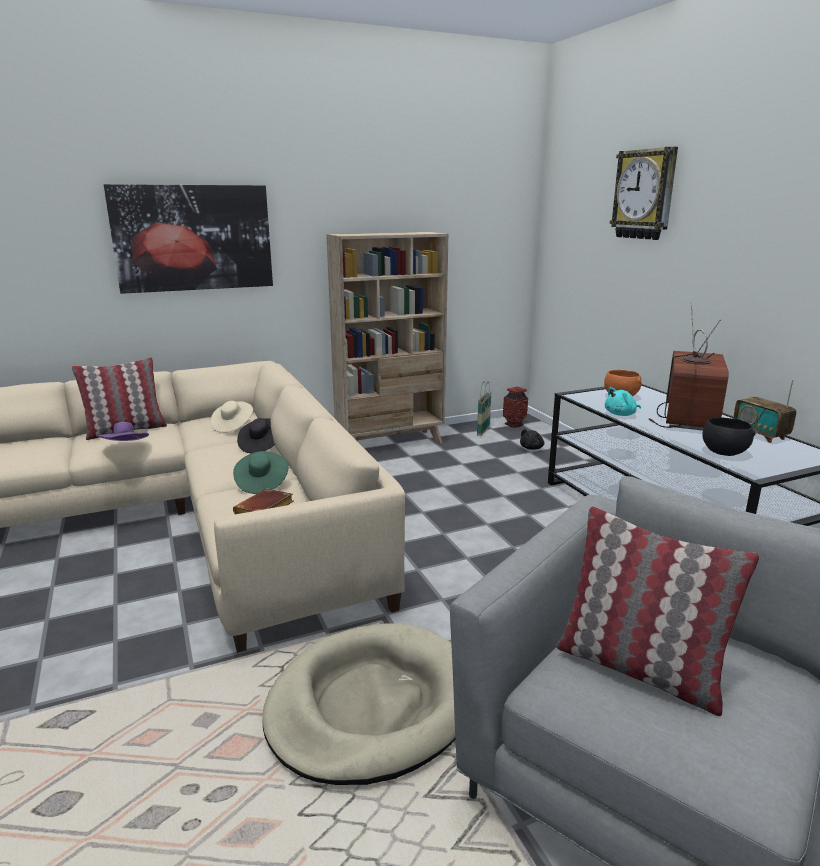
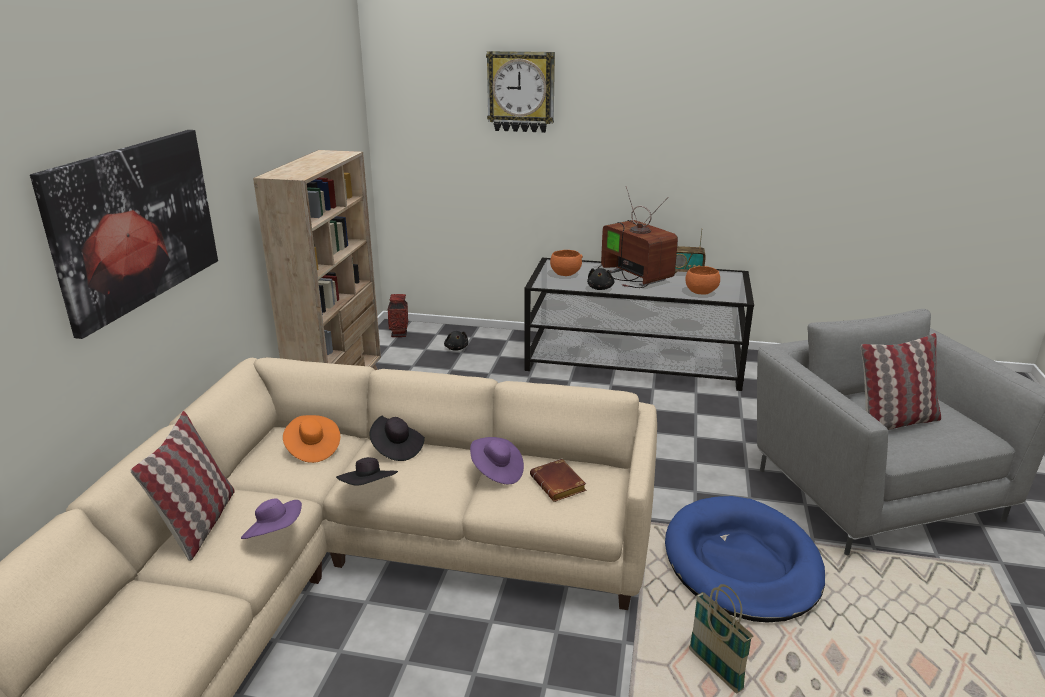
camera: 55 degrees left, 5 degrees up
(199, 454) = (369, 489): none -> black hat
(232, 426) = (312, 449): beige hat -> orange hat
(261, 483) = (496, 472): green hat -> purple hat
(371, 706) = (742, 563): beige dog bed -> blue dog bed
(483, 431) = (389, 351): basket -> basket (715, 671)
(621, 414) = (600, 288): turquoise plush toy -> black plush toy
(723, 452) = (700, 292): black bowl -> orange bowl

